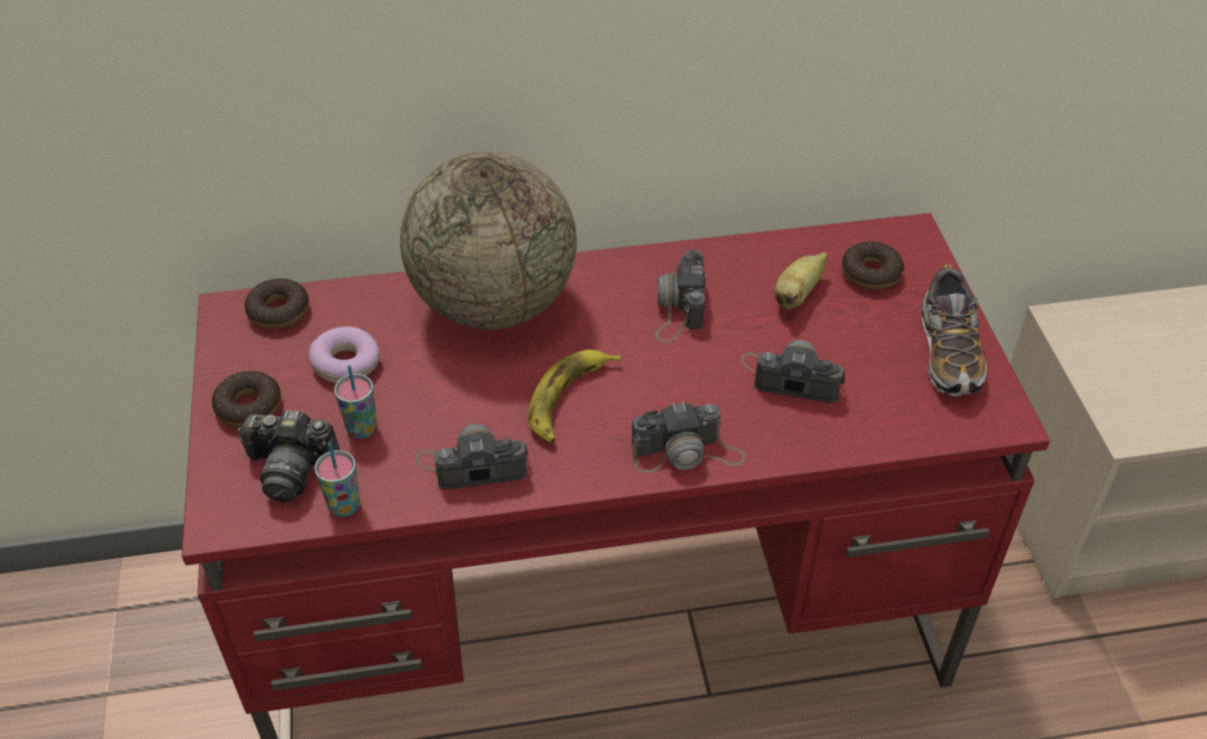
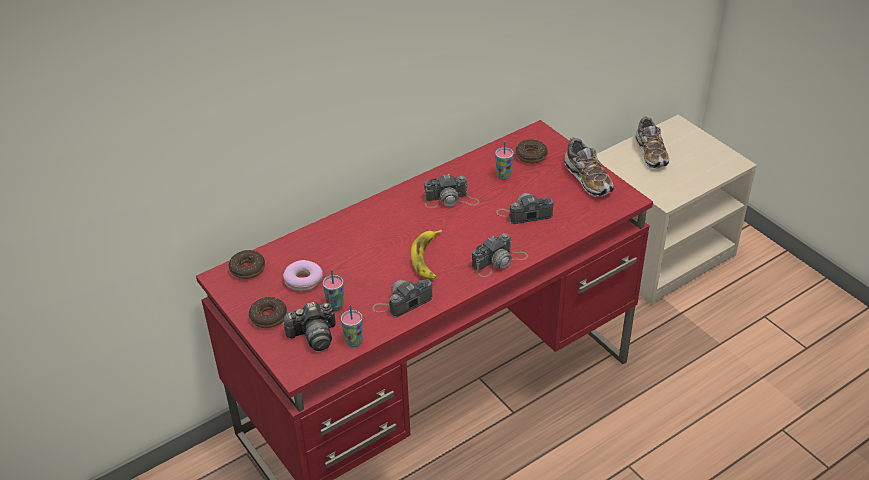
camera: 25 degrees left, 5 degrees down
(494, 304) = (358, 228): globe -> none
(678, 307) = (451, 200): camera -> camera turned 75 degrees counterclockwise
(797, 294) = (503, 176): banana -> cup
(1147, 336) = (651, 153): none -> shoe

